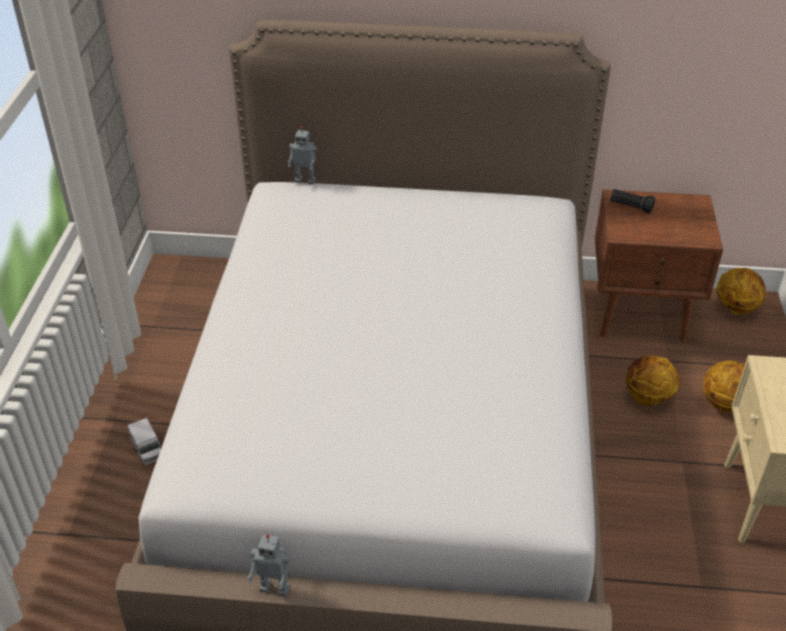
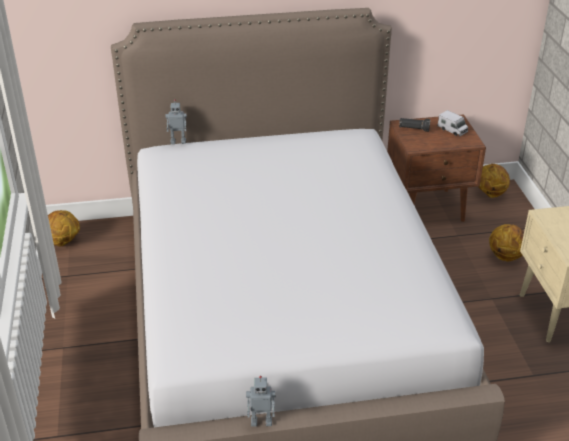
camera: 15 degrees left, 5 degrees down
(147, 449) = (98, 363): toy truck -> toy truck (452, 130)
(647, 398) = (452, 262): basketball -> basketball (63, 242)

